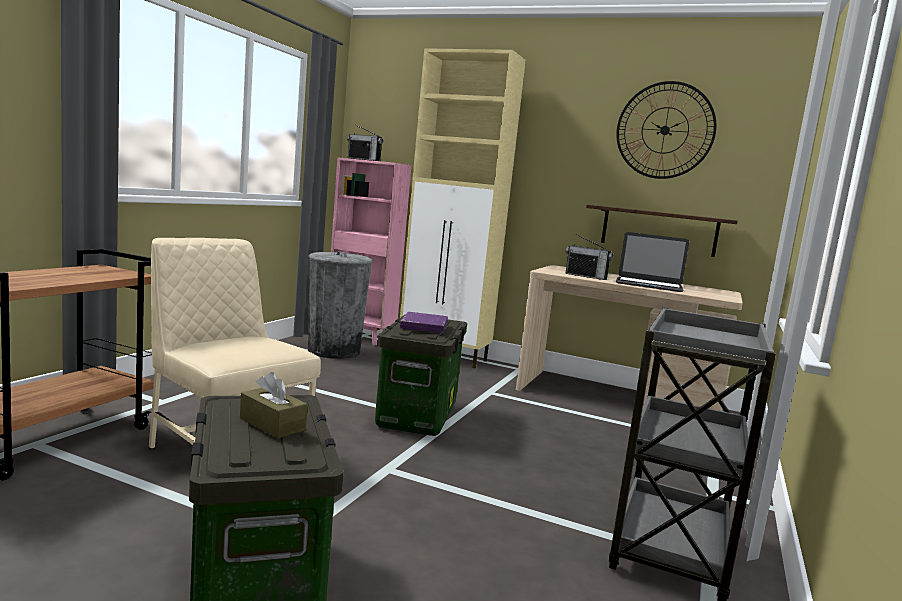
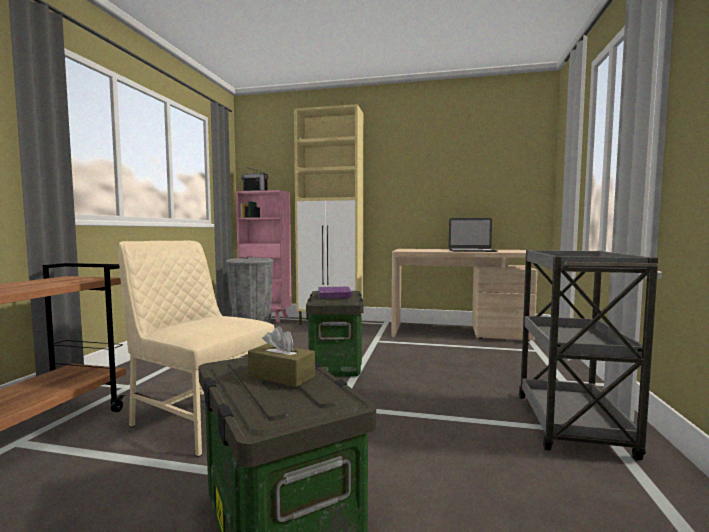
camera: 10 degrees left, 5 degrees down
(586, 276) = (429, 250): radio -> none
(659, 231) = (467, 216): shelf -> none
(665, 130) = (462, 150): wall clock -> none

